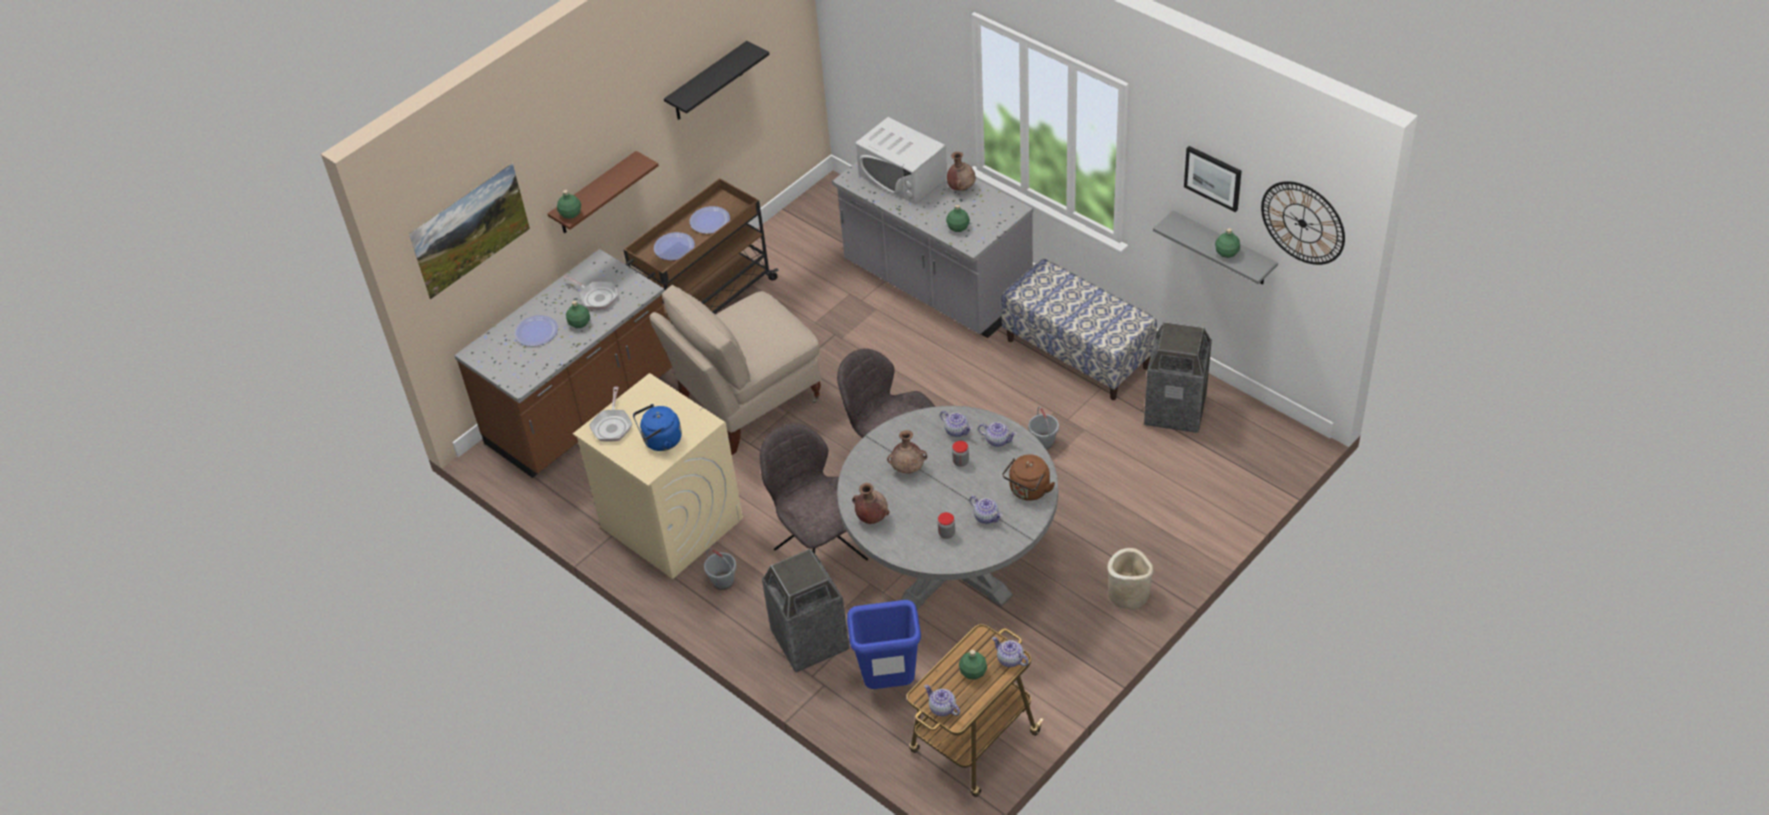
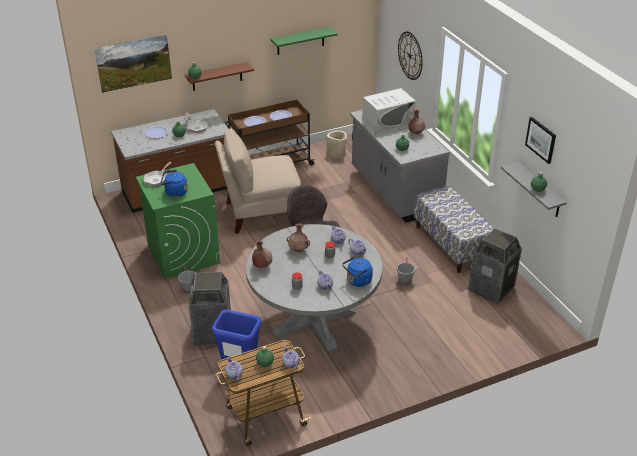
camera: 20 degrees right, 10 degrees down
(670, 522) = (183, 253): beige washing machine -> green washing machine
(707, 82) = (300, 41): black shelf -> green shelf
(819, 552) = (247, 292): grey chair -> none
(902, 176) = (388, 120): white microwave -> white microwave turned 90 degrees counterclockwise
(1028, 491) = (358, 281): brown kettle -> blue kettle
(1129, 594) = (406, 372): beige planter -> beige planter (337, 154)
(1302, 223) = (583, 174): wall clock -> wall clock (410, 55)

